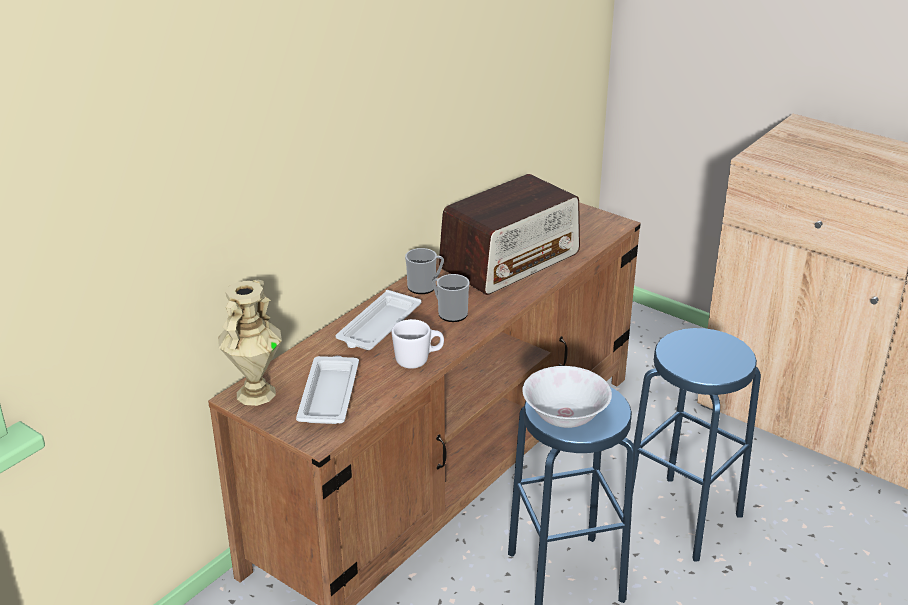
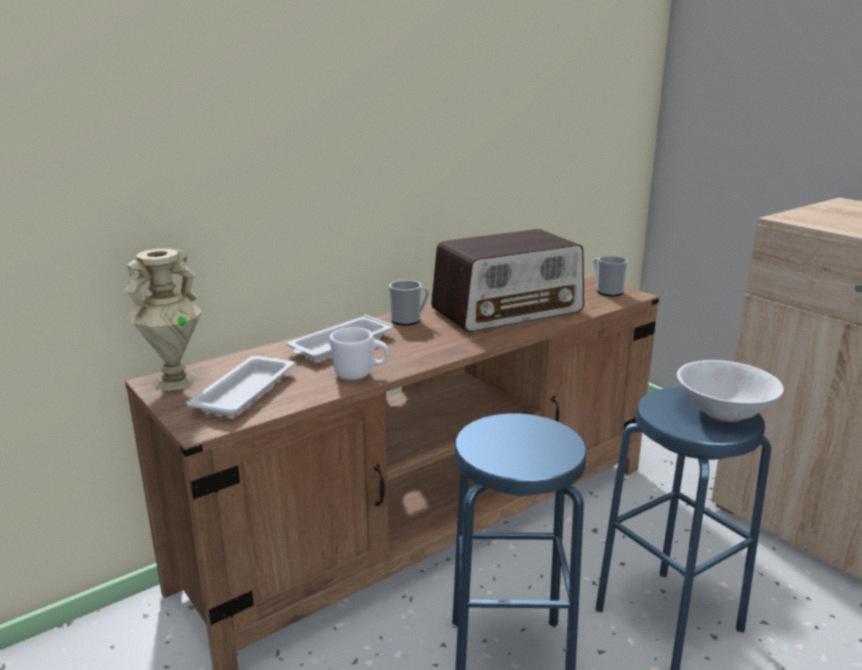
camera: 15 degrees right, 10 degrees down
(449, 313) = (420, 342): mug -> mug (606, 291)
(564, 417) = (499, 450): white bowl -> white bowl (723, 413)

